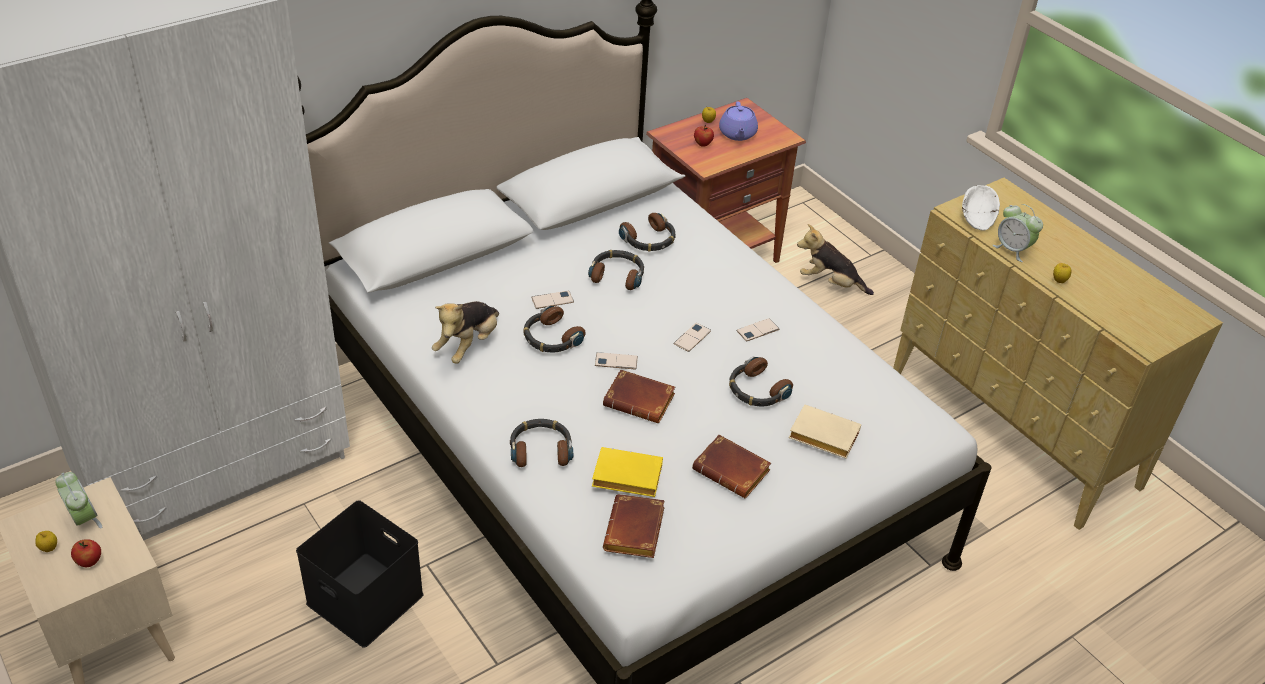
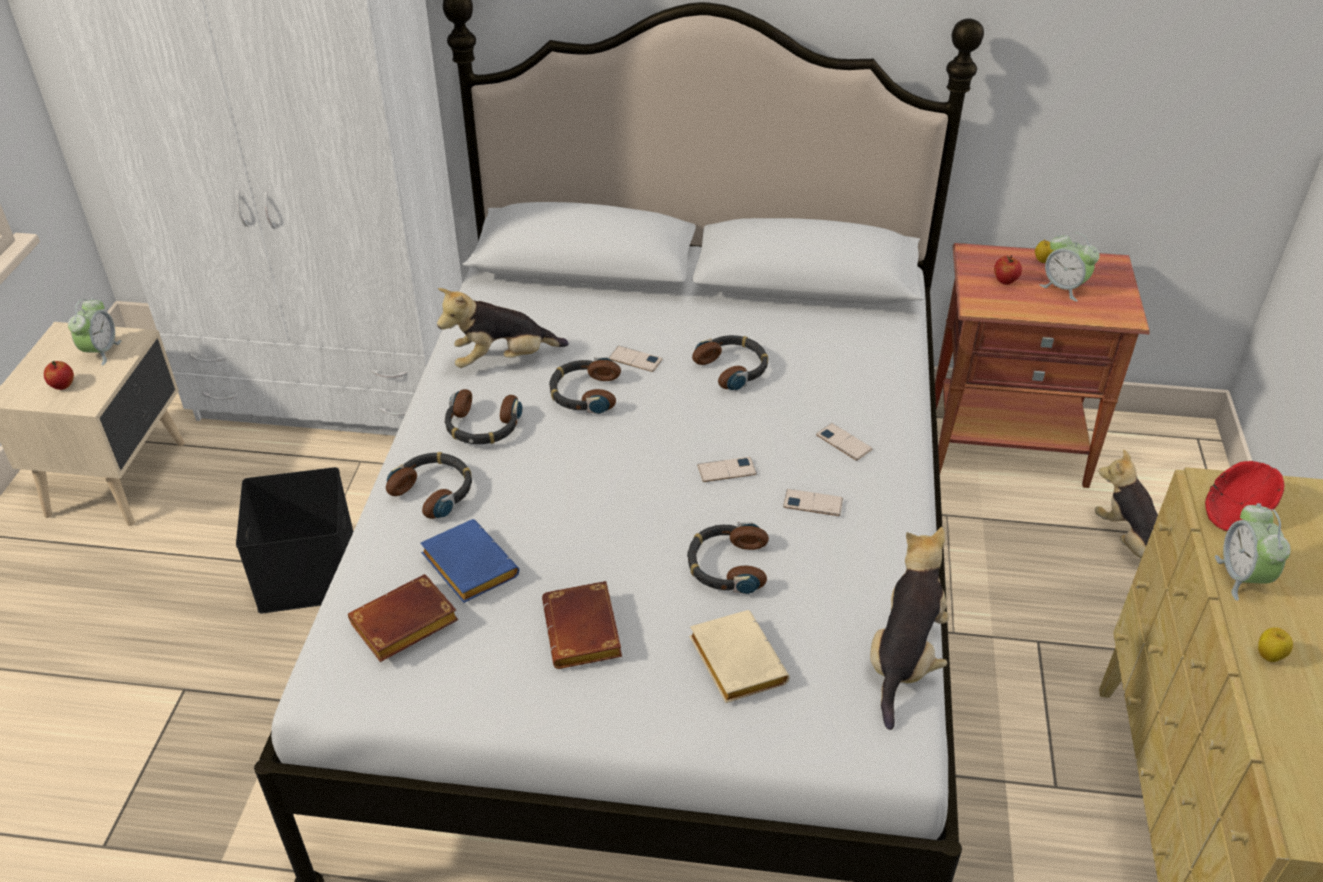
camera: 45 degrees right, 0 degrees up
(49, 549) = (54, 360): apple -> none
(616, 361) = (616, 449): phone -> phone (843, 442)
(625, 478) = (466, 566): yellow book -> blue book
(641, 401) = (586, 502): brown book -> none
(649, 240) = (812, 350): headphones -> headphones (482, 426)
(737, 134) = (1063, 288): purple teapot -> alarm clock
(891, 384) = (904, 658): none -> plush toy
(976, 219) = (1233, 512): white bowl -> red bowl

